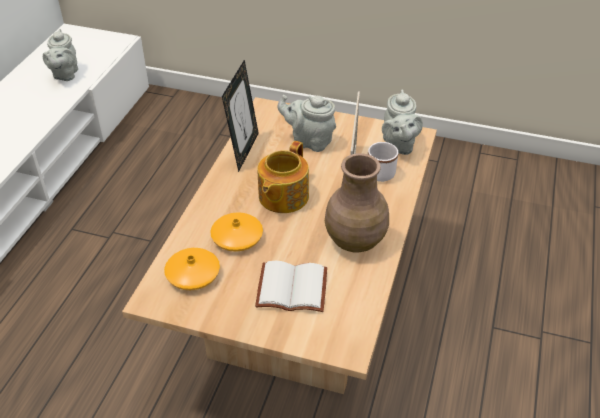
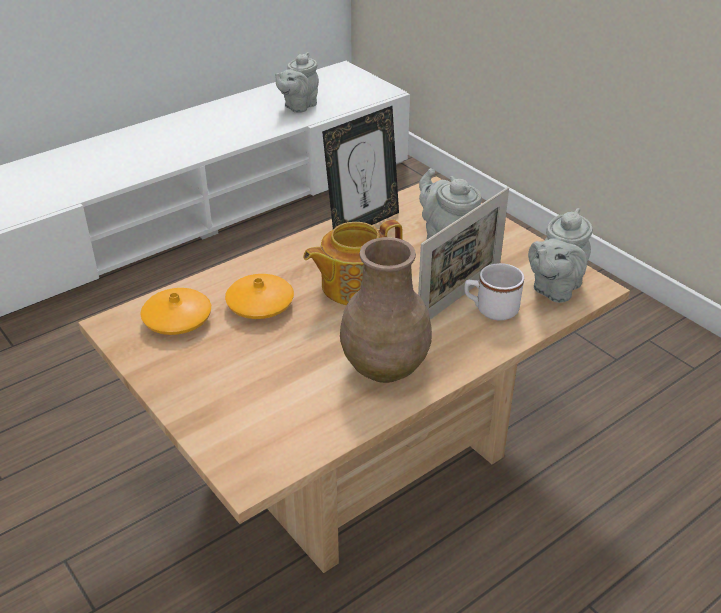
camera: 35 degrees right, 5 degrees down
(290, 290) = (256, 383): white book -> none

